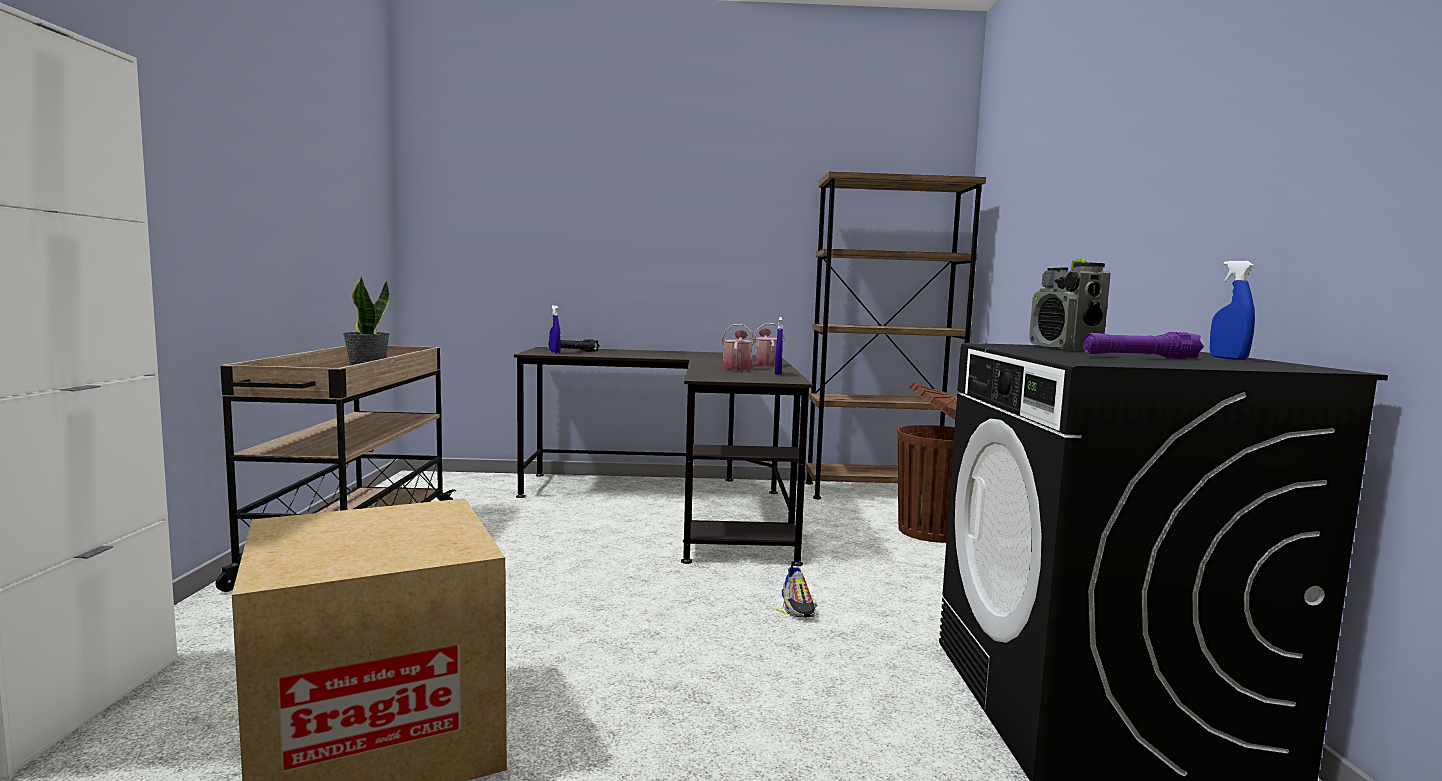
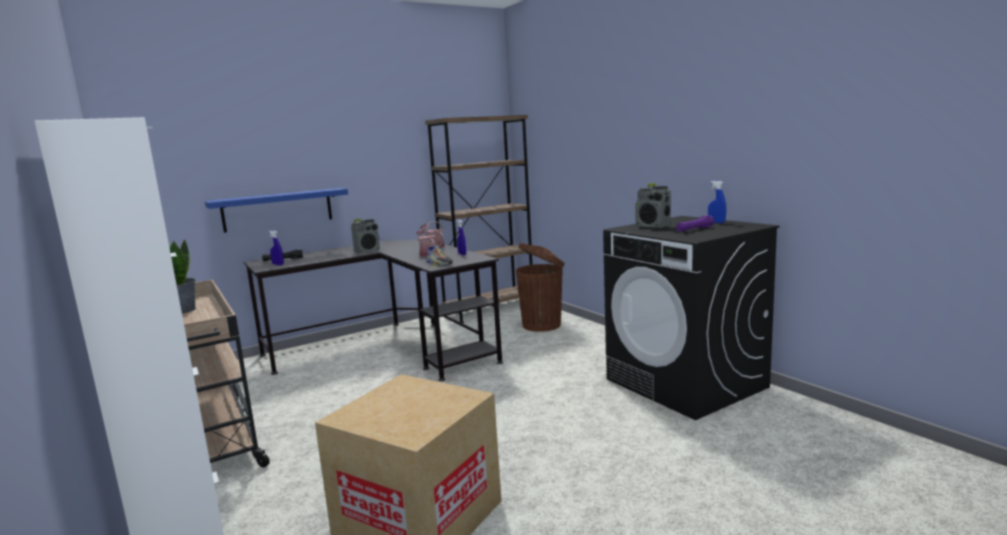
camera: 30 degrees left, 5 degrees up
(589, 285) = (278, 209): none -> blue shelf
(679, 356) = (367, 251): none -> radio
(797, 606) = (527, 383): shoe -> shoe (439, 263)

